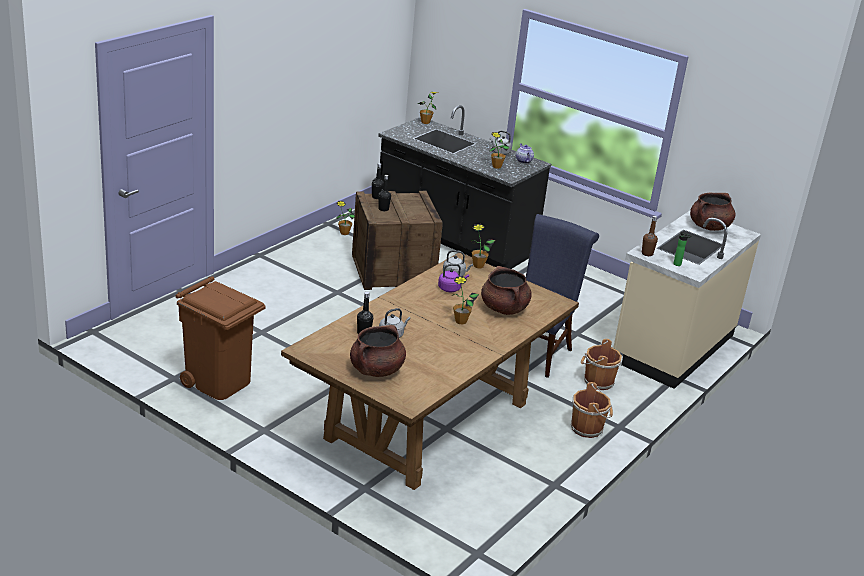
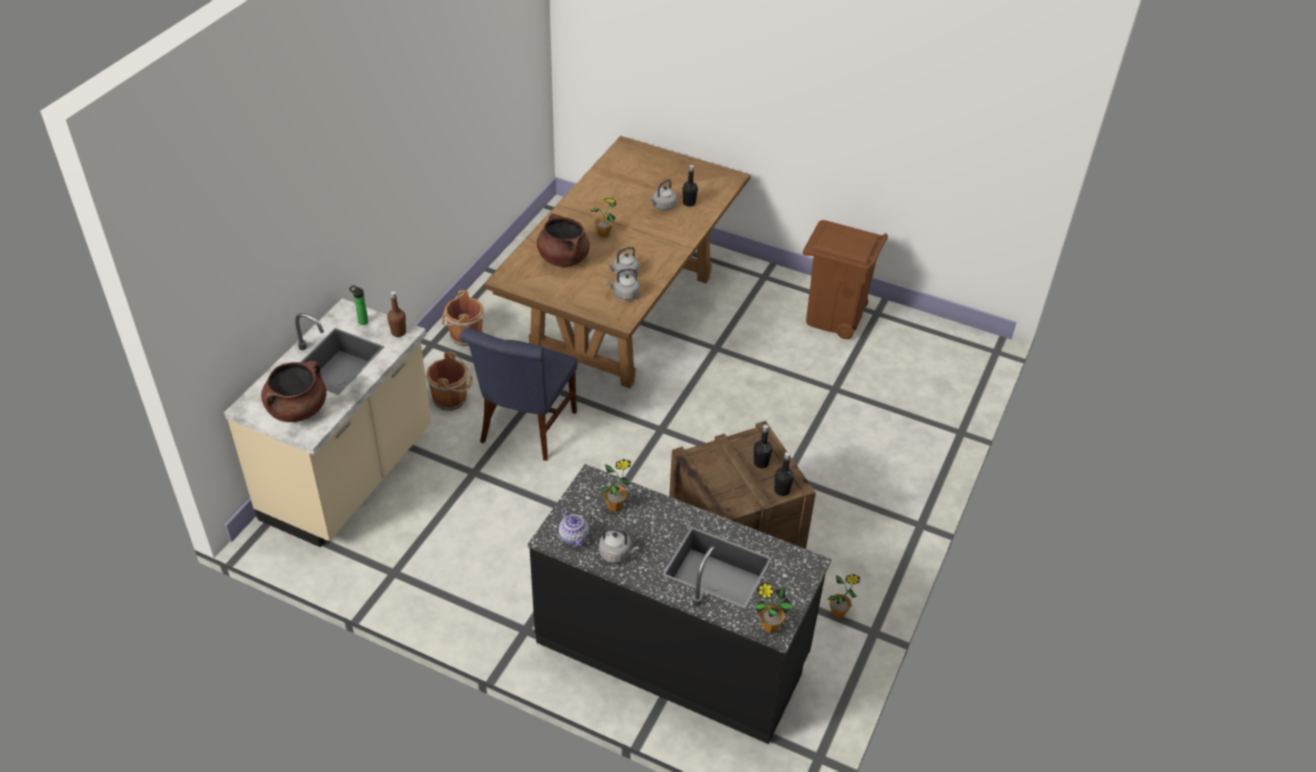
camera: 170 degrees right, 15 degrees up
(376, 370) = (663, 170): brown cooking pot -> none
(450, 289) = (624, 274): purple kettle -> grey kettle
(478, 266) = (602, 315): potted plant -> none

